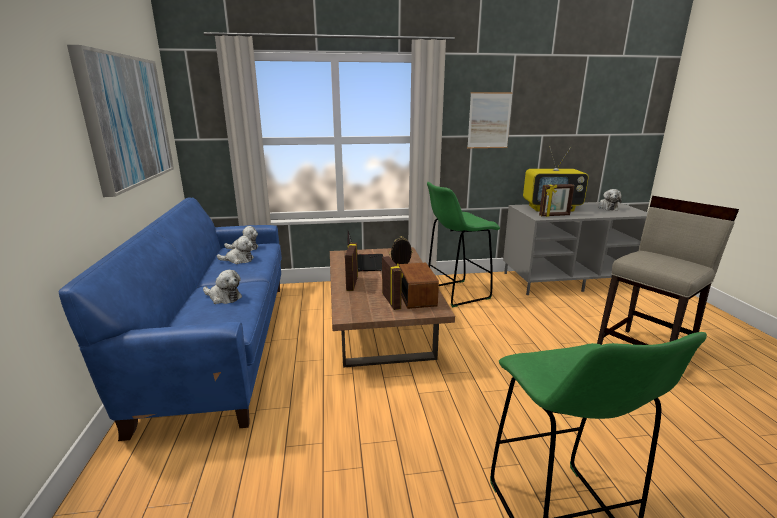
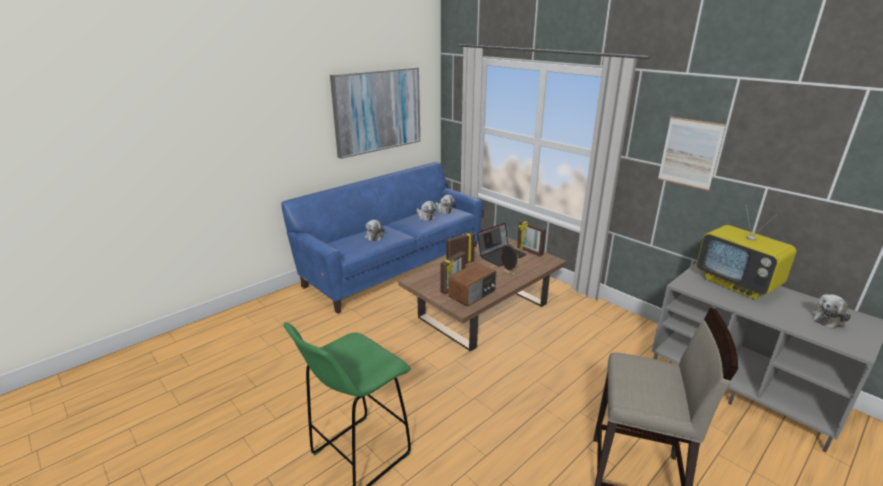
camera: 55 degrees right, 5 degrees up
(456, 293) = (587, 324): green stool -> none
(554, 215) = (708, 291): picture frame -> picture frame (529, 251)

